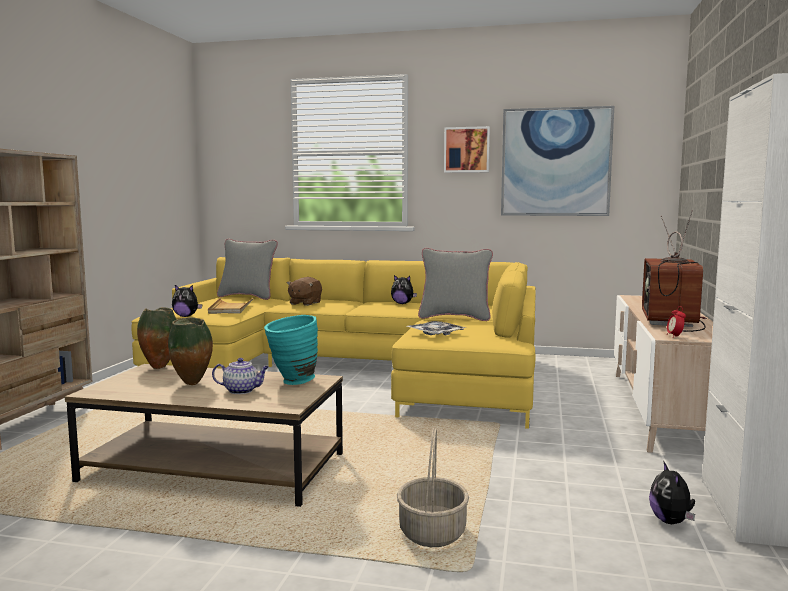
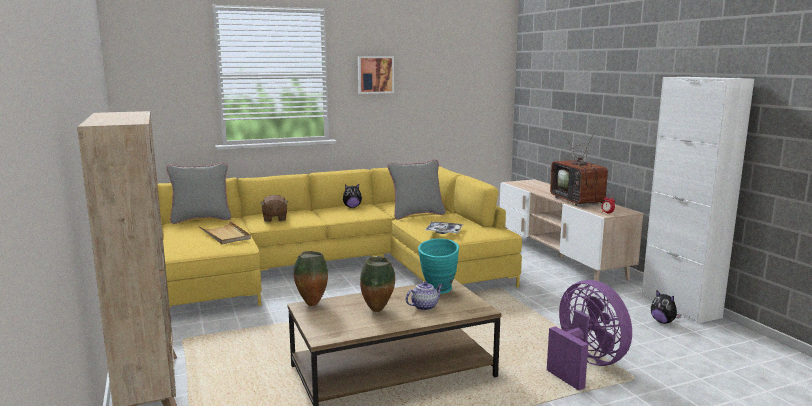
camera: 35 degrees left, 5 degrees up
(186, 316) = (207, 251): plush toy -> none
(431, 532) = (584, 365): basket -> purple fan
(555, 162) = (439, 84): picture -> none

